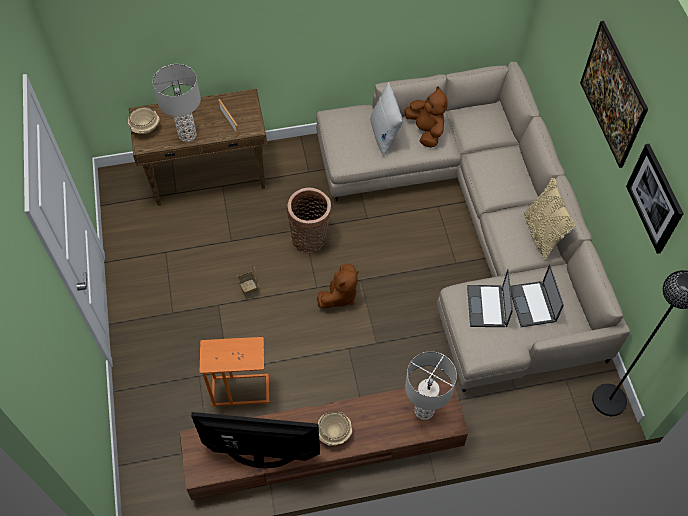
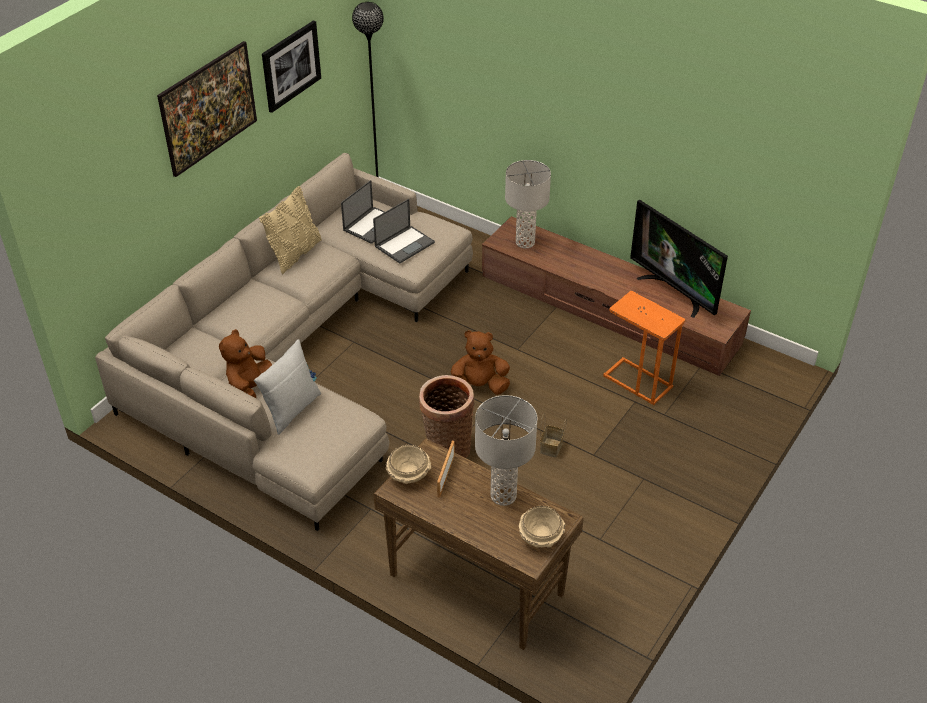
camera: 135 degrees left, 15 degrees down
(334, 433) = (605, 270): beige bowl -> beige bowl (409, 475)

